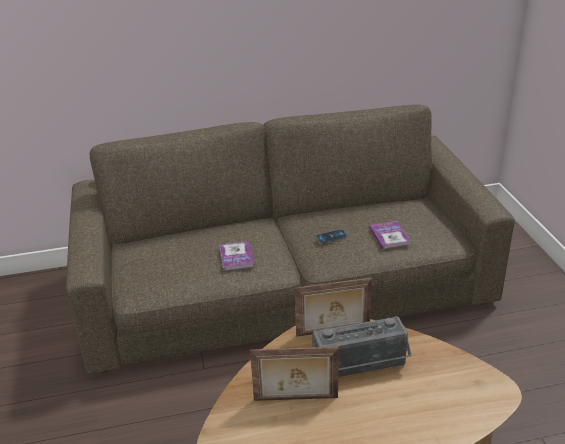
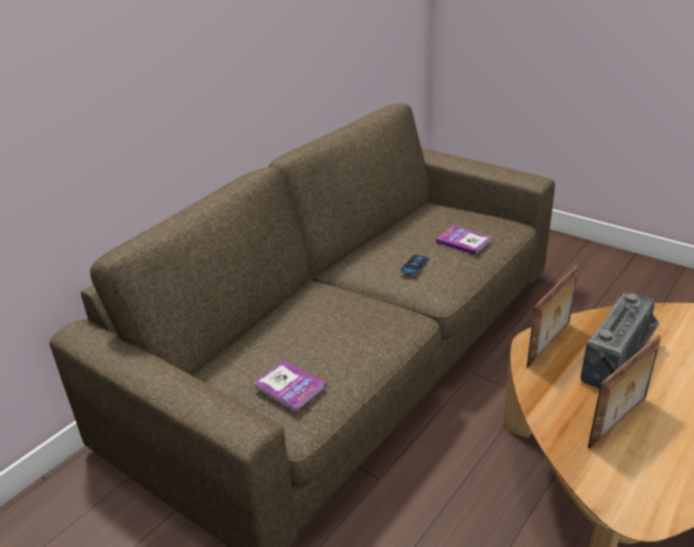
camera: 40 degrees left, 0 degrees up
(236, 257) = (356, 327): book -> book (289, 387)

